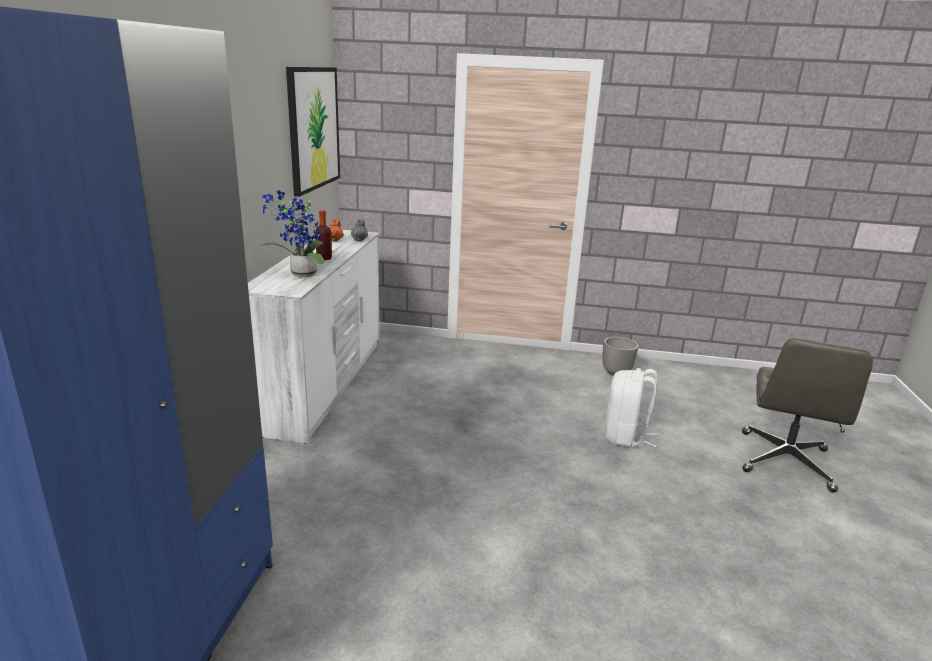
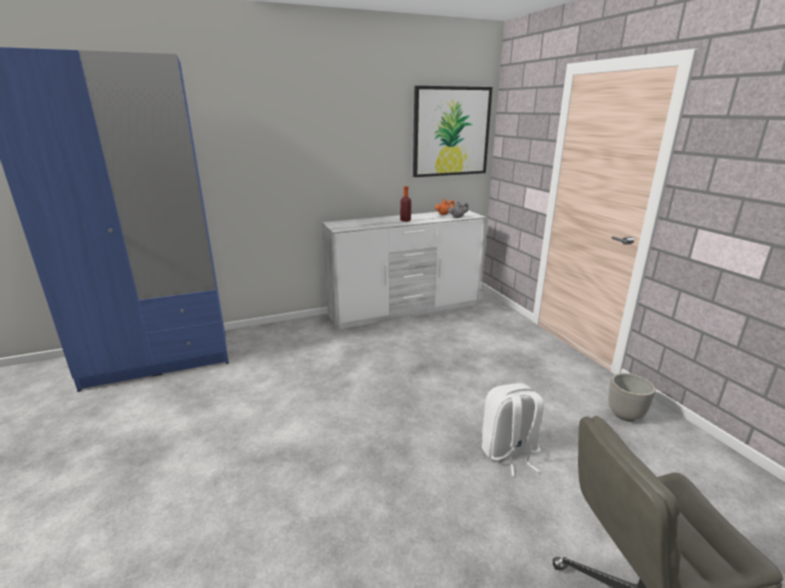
camera: 60 degrees right, 0 degrees up
(300, 275) = (368, 224): potted plant -> none

